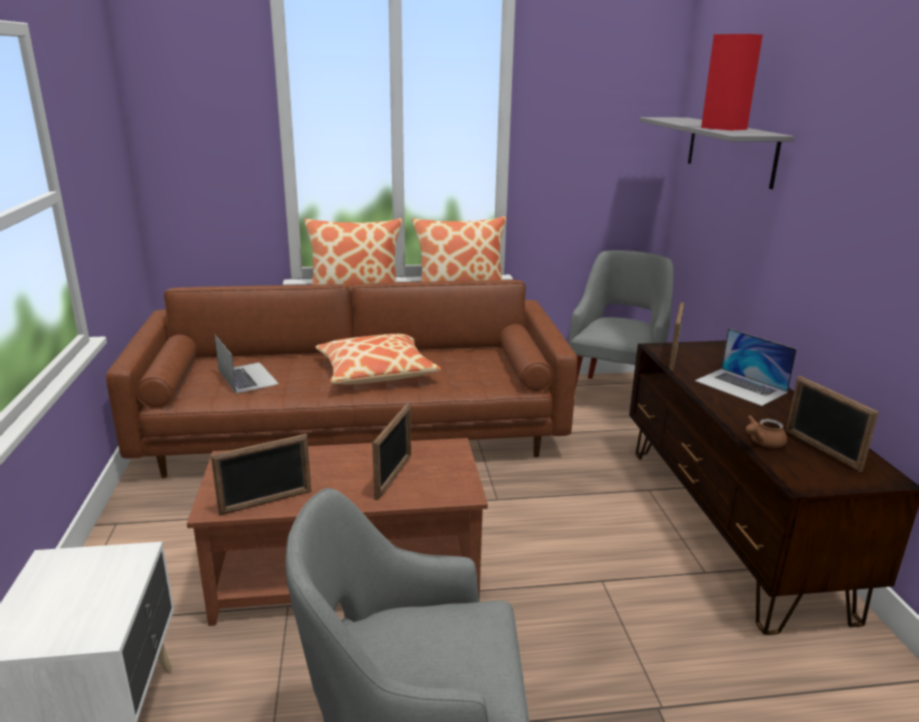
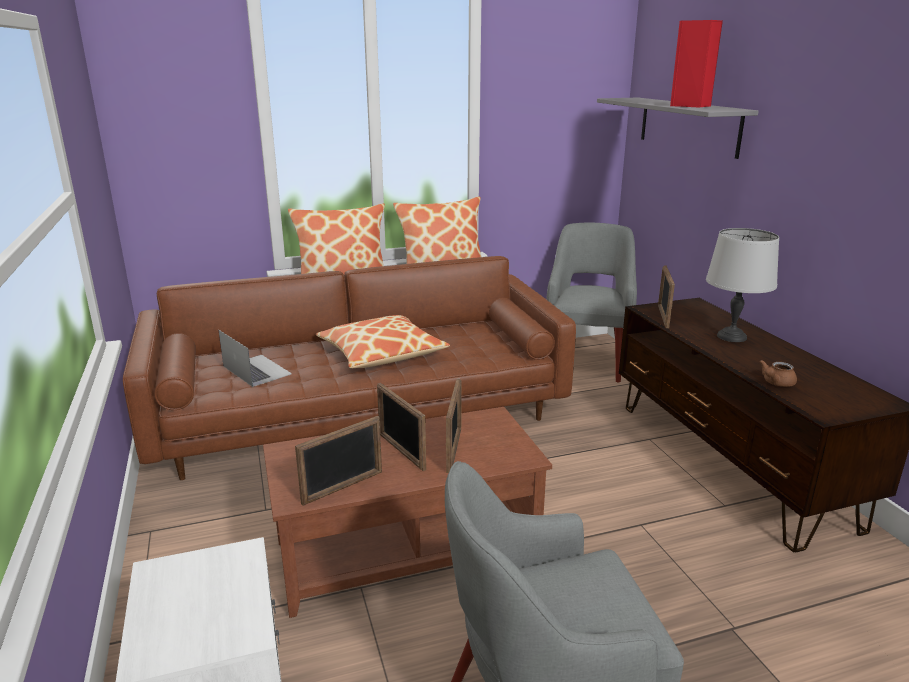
camera: 10 degrees left, 0 degrees up
(741, 386) = (732, 336): laptop -> grey table lamp
(821, 450) = (826, 384): picture frame -> picture frame (401, 451)

